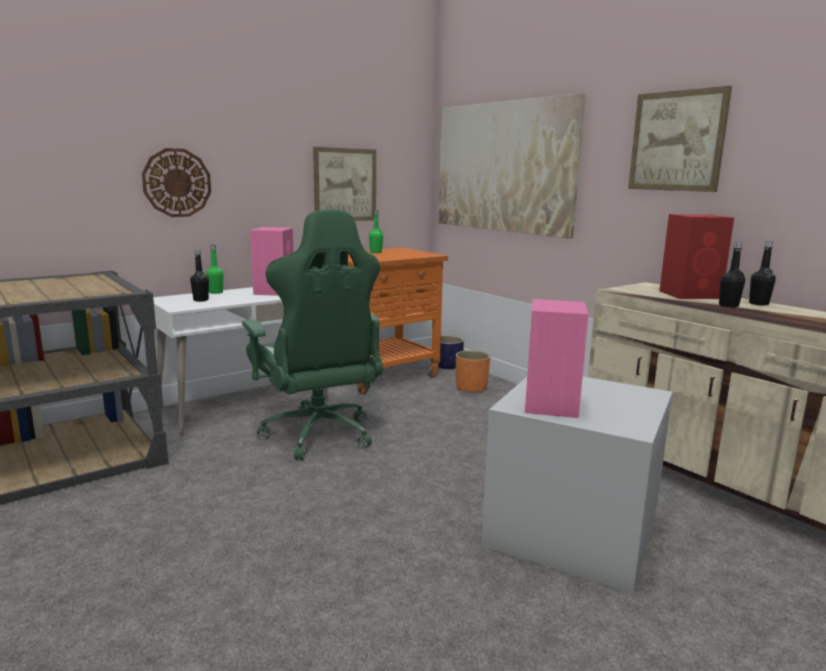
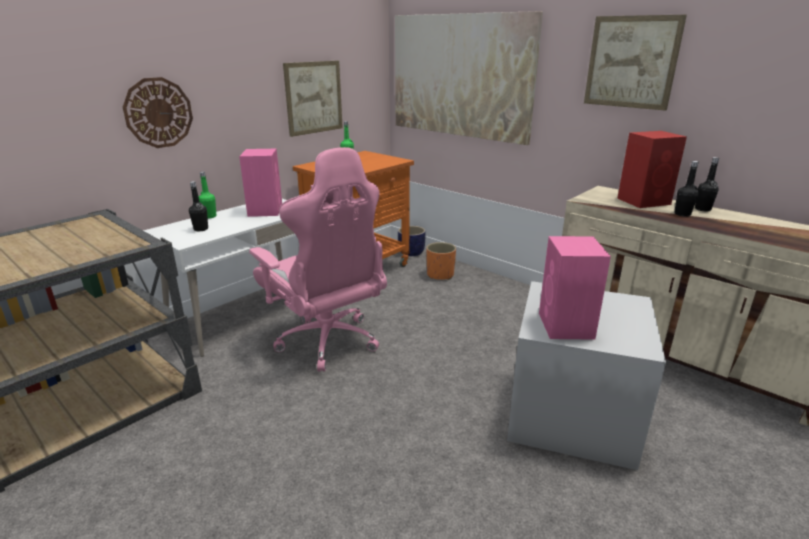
camera: 10 degrees left, 10 degrees up
(315, 432) = (324, 338): green office chair -> pink office chair

